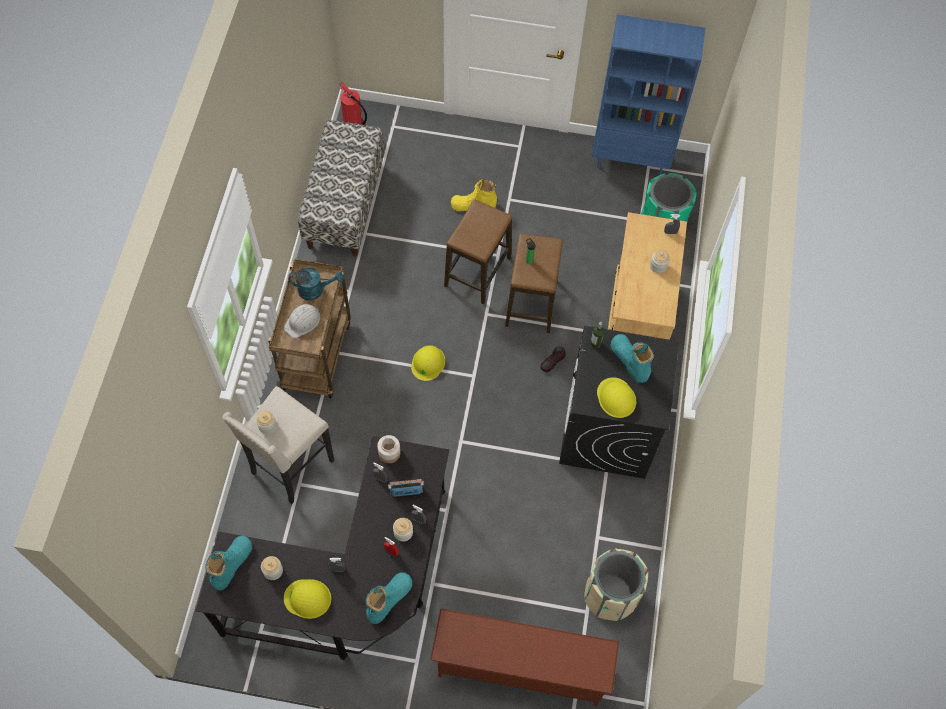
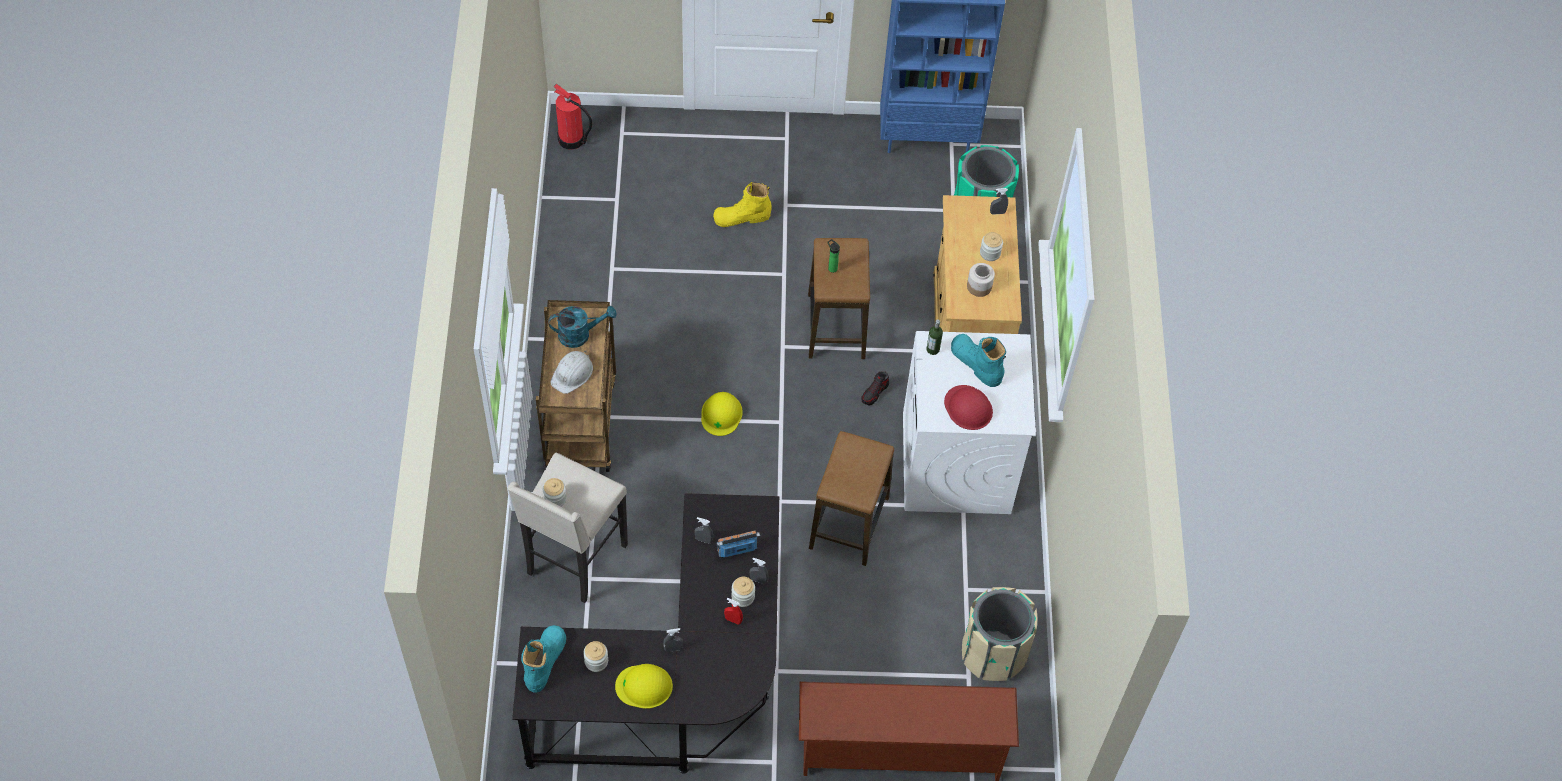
camera: 10 degrees left, 5 degrees down
(344, 204) = (579, 237): bench -> none
(389, 453) = (709, 510): jar -> jar (979, 286)
(389, 599) = (741, 673): turquoise boot -> none
(477, 272) = (762, 297): stool -> stool (849, 522)
(607, 430) = (956, 464): black washing machine -> white washing machine
(616, 398) = (968, 408): yellow hard hat -> red hard hat

